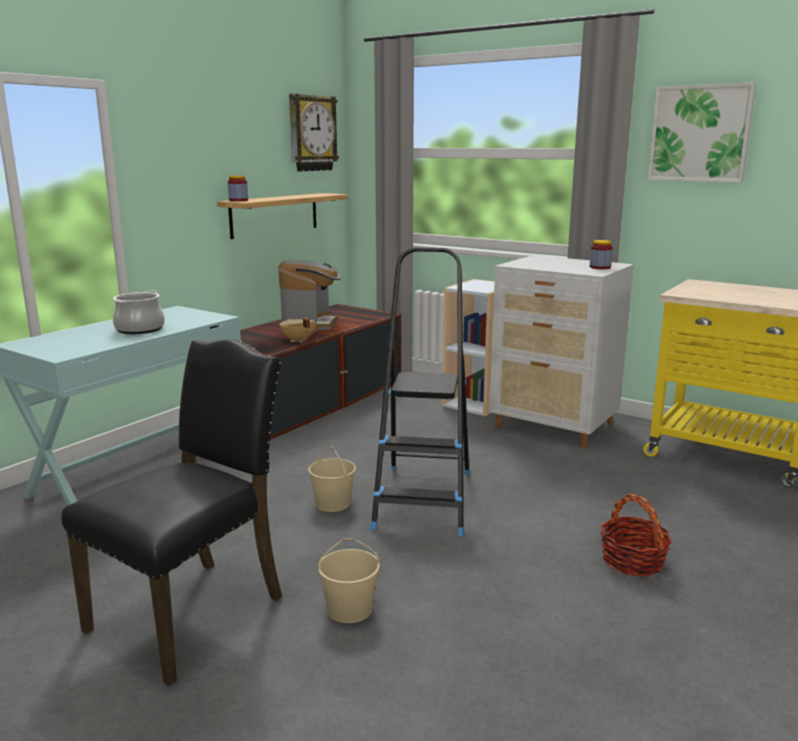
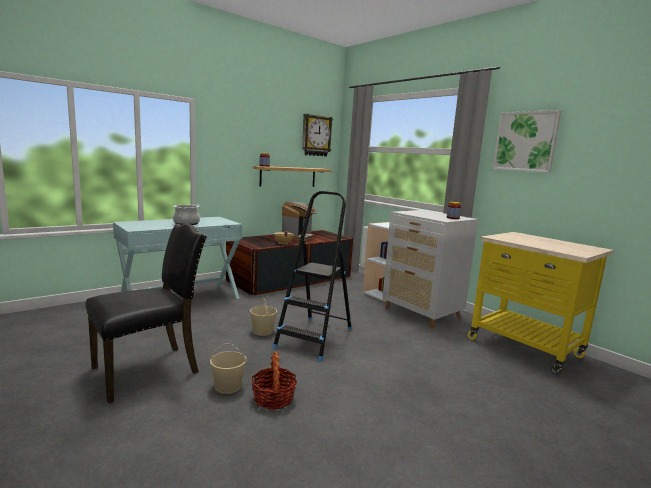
camera: 15 degrees right, 5 degrees down
(632, 561) = (414, 396): basket -> basket (273, 398)

